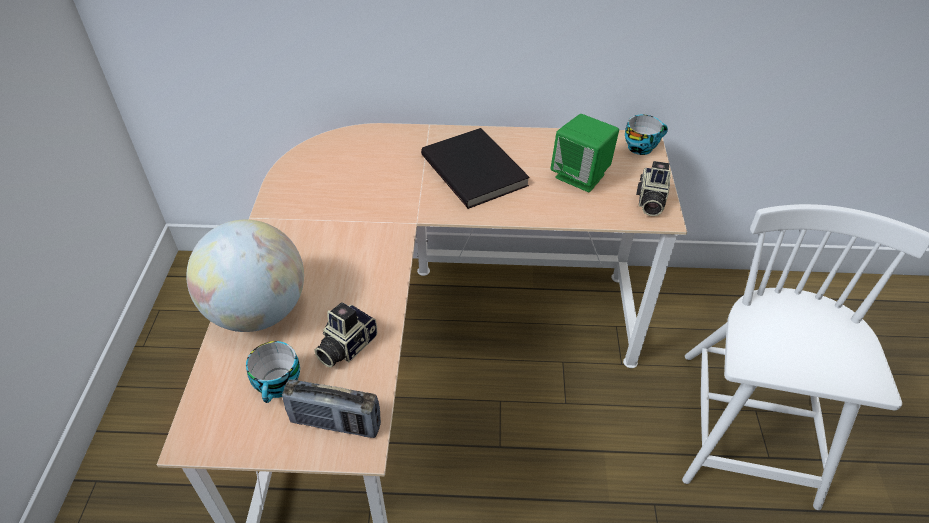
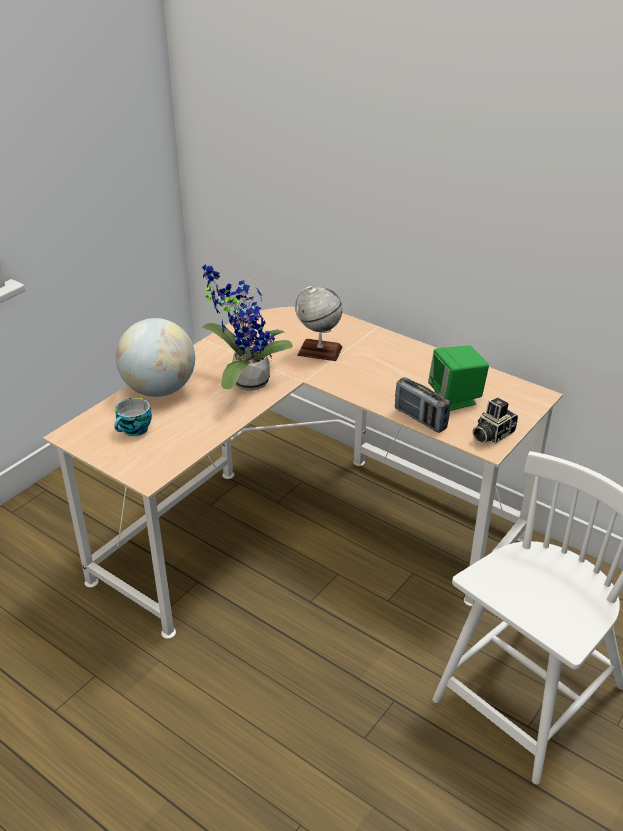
camera: 35 degrees right, 10 degrees down
(335, 423) = (146, 461): radio -> radio (420, 419)
(345, 346) = (190, 428): camera -> none
(353, 251) = (246, 381): none -> potted plant
(398, 178) = (319, 351): none -> globe
(476, 170) = (380, 366): black book -> none
(641, 146) = (531, 398): cup -> none

